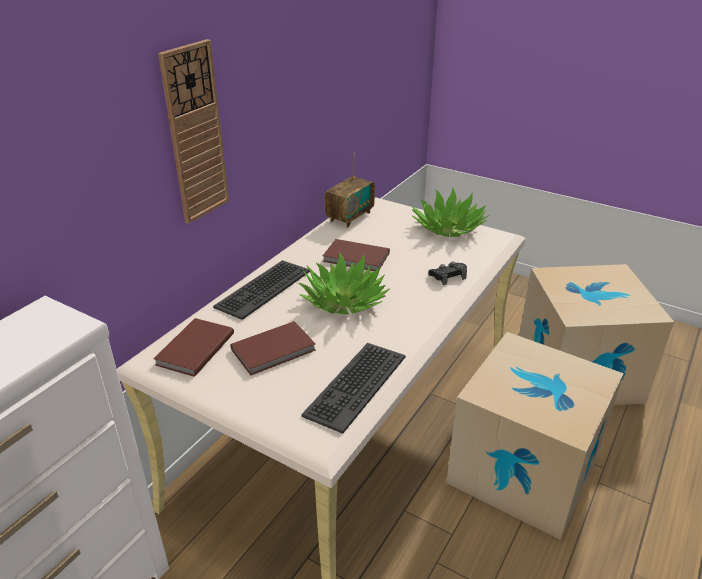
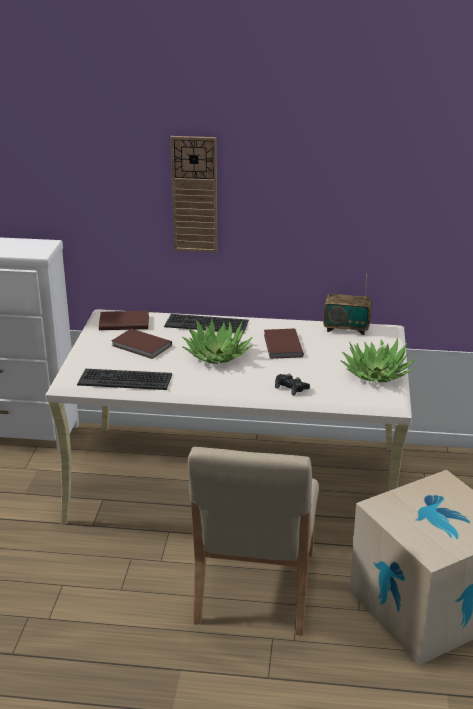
camera: 65 degrees right, 5 degrees down
(523, 470) = (254, 588): cardboard box -> beige chair

